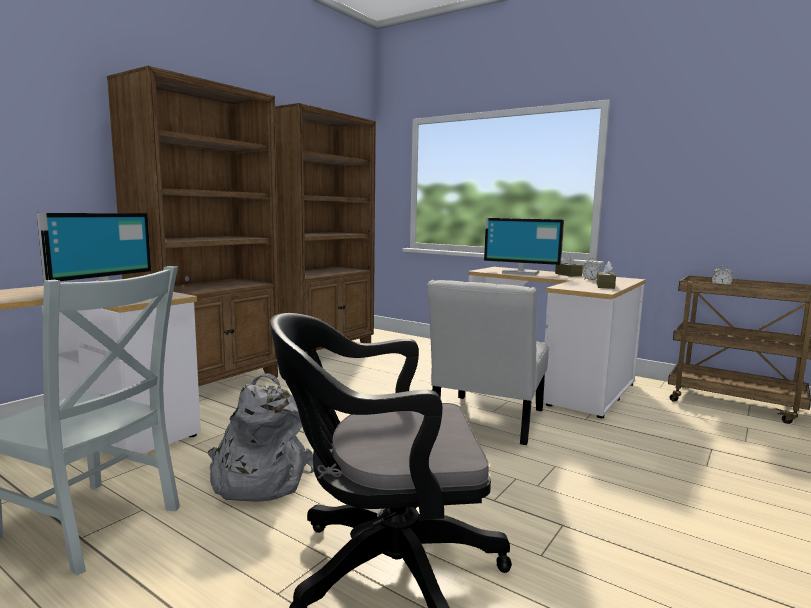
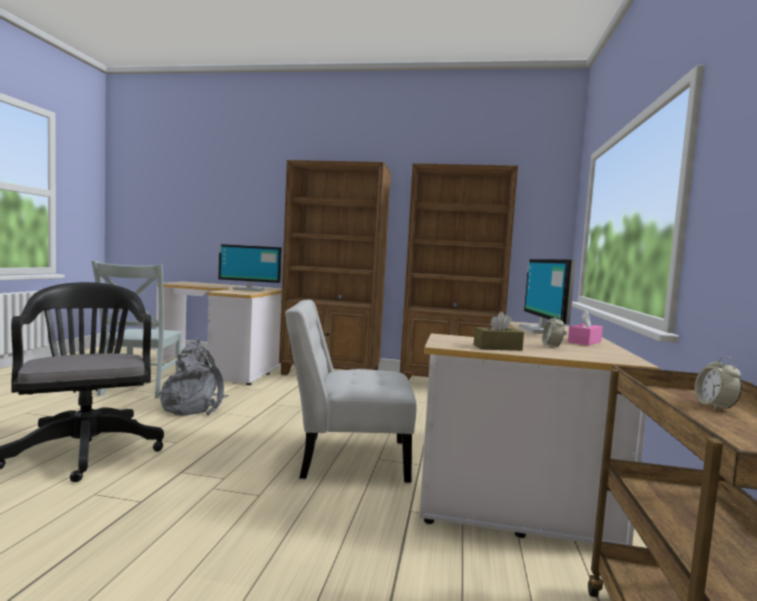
camera: 65 degrees right, 5 degrees down
(568, 274) = (584, 342): brown tissue box -> pink tissue box

